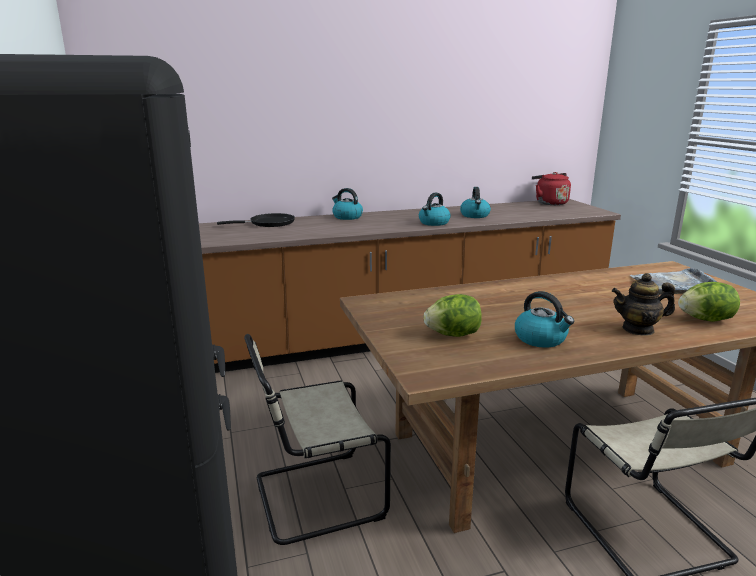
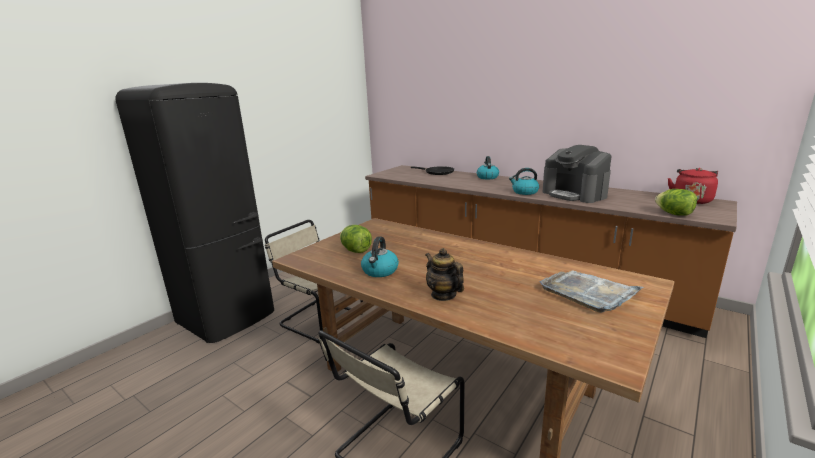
camera: 55 degrees right, 0 degrees up
(475, 215) = (574, 194): kettle -> coffee machine
(705, 319) = (511, 316): lettuce -> lettuce (674, 214)

